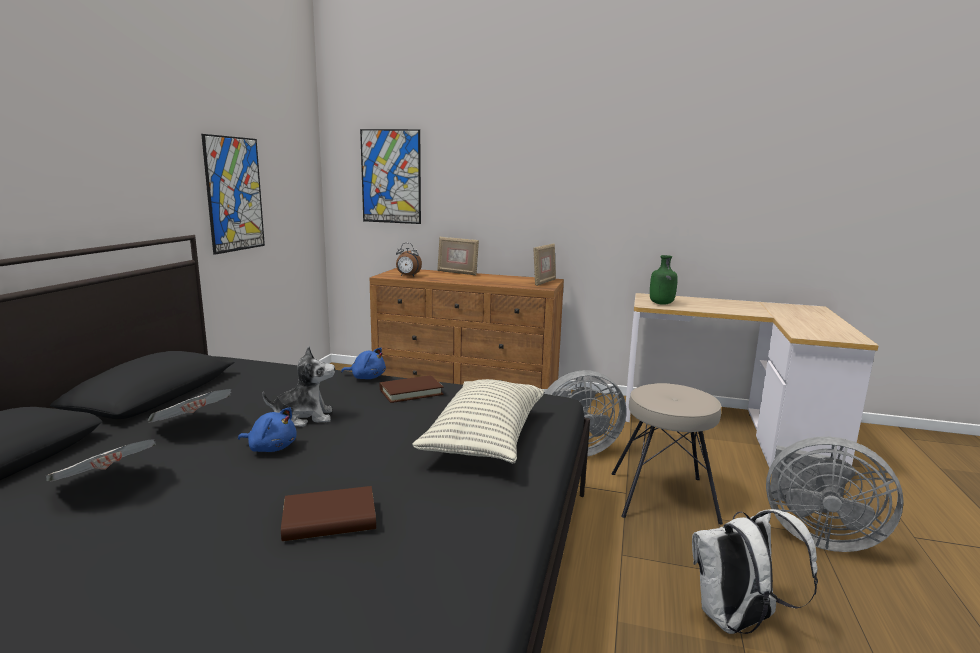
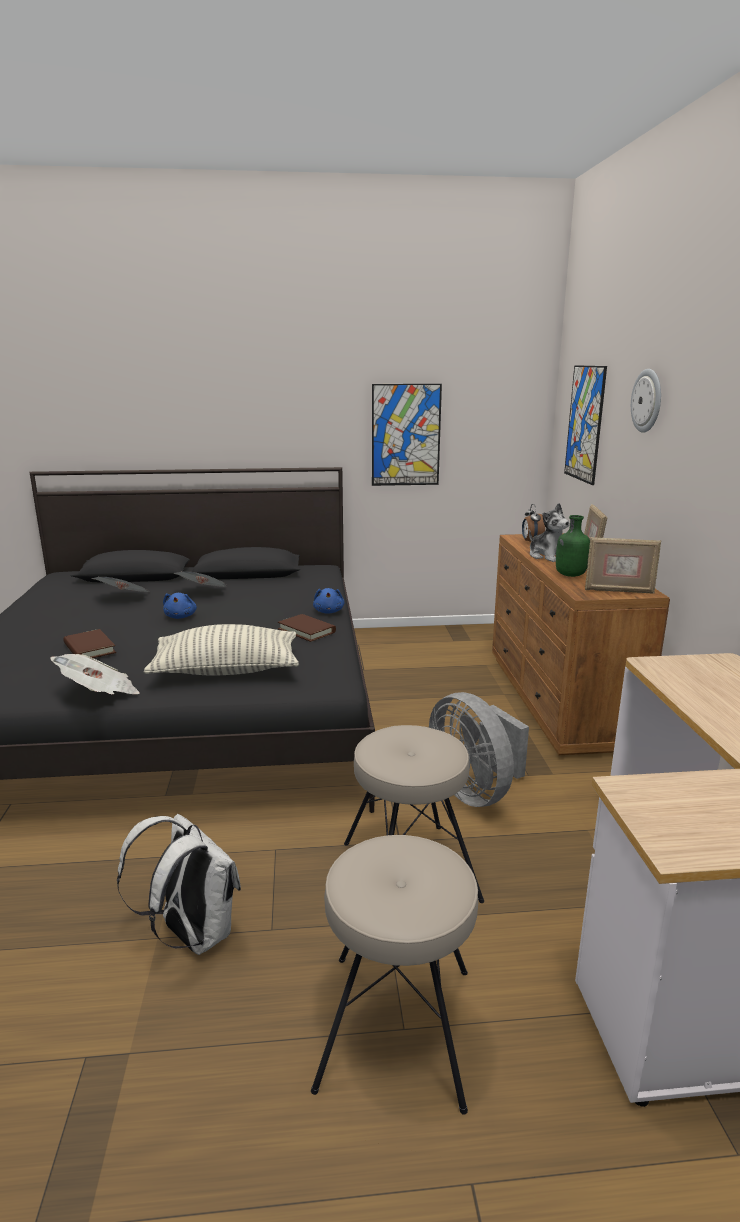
camera: 70 degrees right, 5 degrees up
(304, 417) = (234, 613): plush toy -> plush toy (547, 556)
(491, 153) = (647, 401): none -> wall clock
(500, 518) = (100, 693): none -> newspaper
(661, 304) = (680, 673): green bottle -> green bottle (569, 575)
(816, 535) = (398, 1026): grey fan -> beige stool

